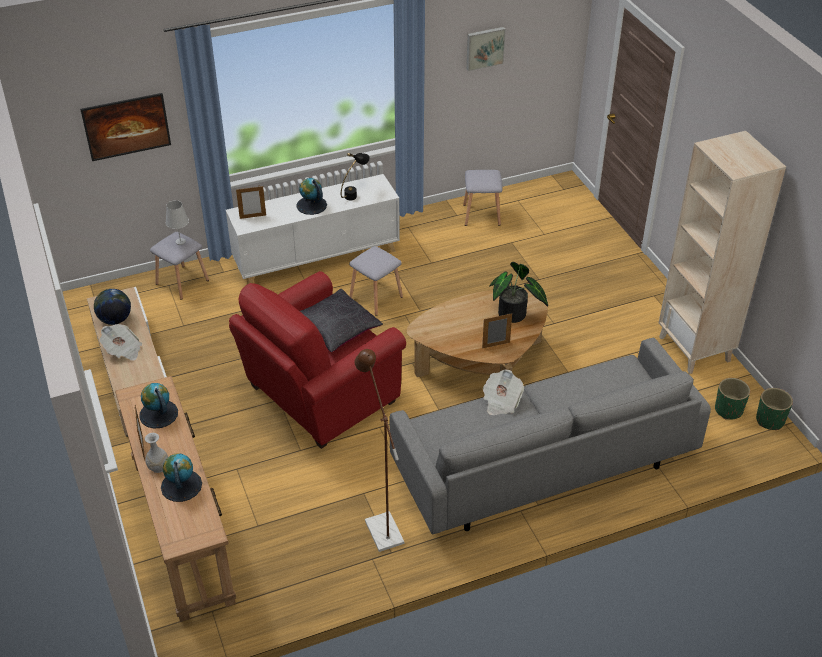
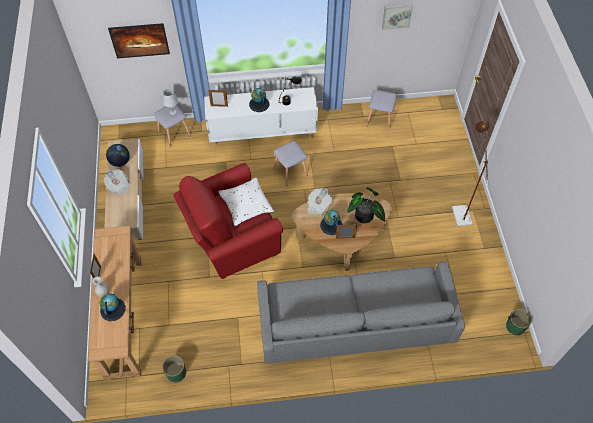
camera: 15 degrees right, 15 degrees up
(158, 414) = (114, 253): globe -> globe (331, 225)
(337, 328) = (246, 205): black pillow -> white pillow
(381, 525) = (241, 343): brown floor lamp -> brown floor lamp (460, 211)
(501, 401) = (333, 284): newspaper -> newspaper (318, 206)
(695, 349) = (485, 259): beige bookcase -> none
(728, 410) = (490, 312): green planter -> green planter (176, 373)

